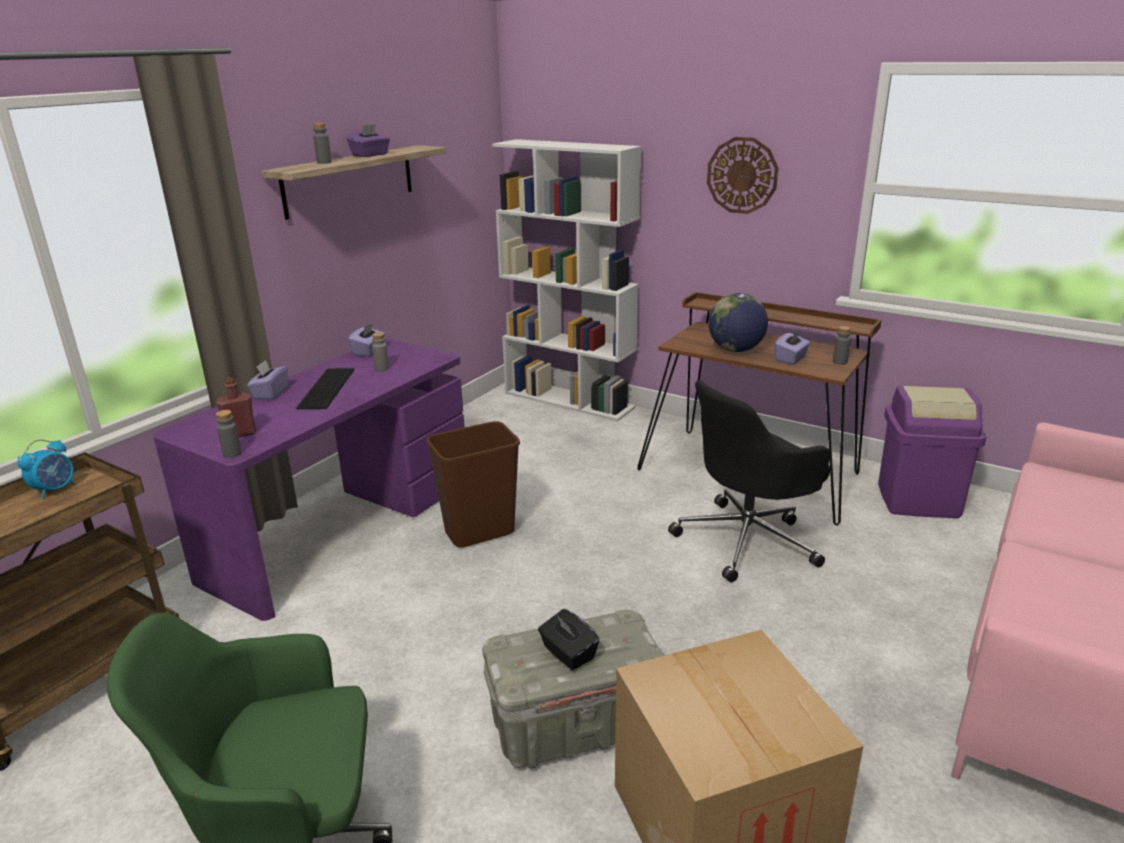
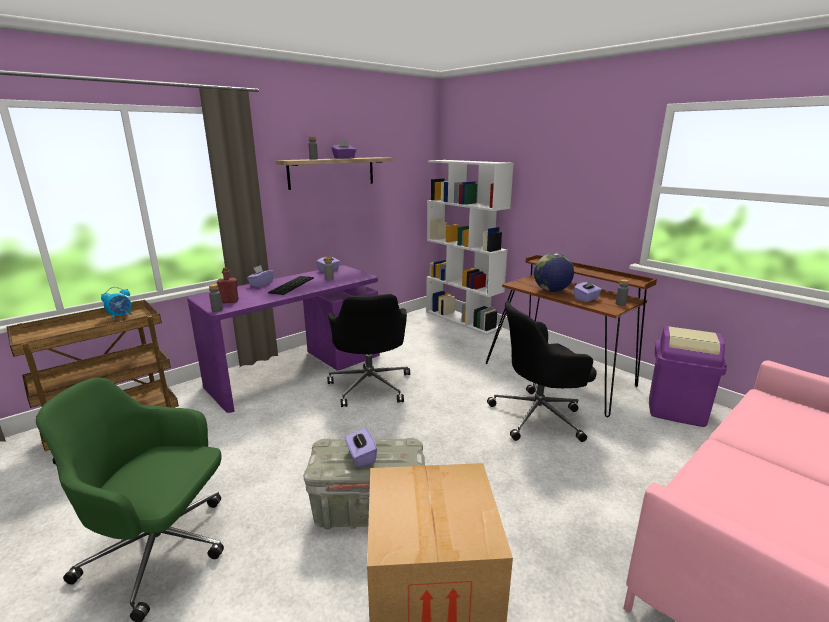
camera: 15 degrees right, 5 degrees down
(479, 533) = (370, 385): brown trash can -> black office chair
(568, 653) = (361, 457): black tissue box -> purple tissue box
(742, 175) = (573, 181): wall clock -> none

